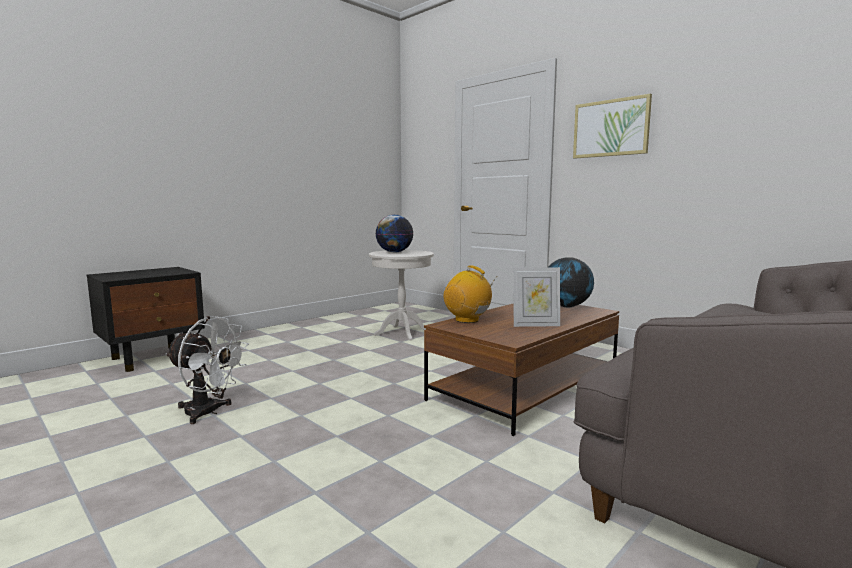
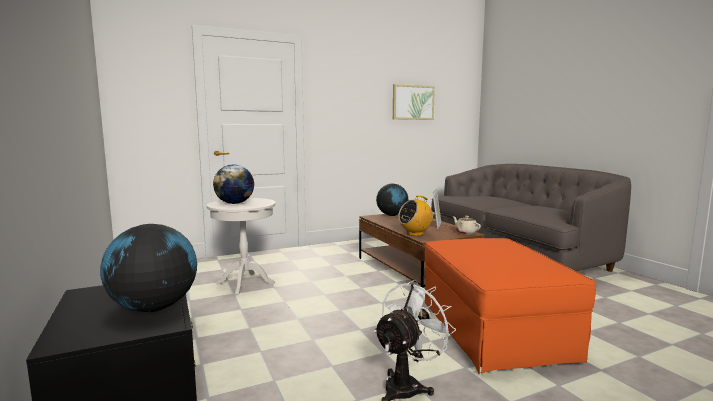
camera: 70 degrees left, 0 degrees up
(138, 275) = (154, 308): none -> globe
(342, 449) = (493, 330): none -> orange ottoman
(511, 338) = (465, 232): none -> beige teapot
(611, 128) = (345, 96): picture -> picture (413, 102)

